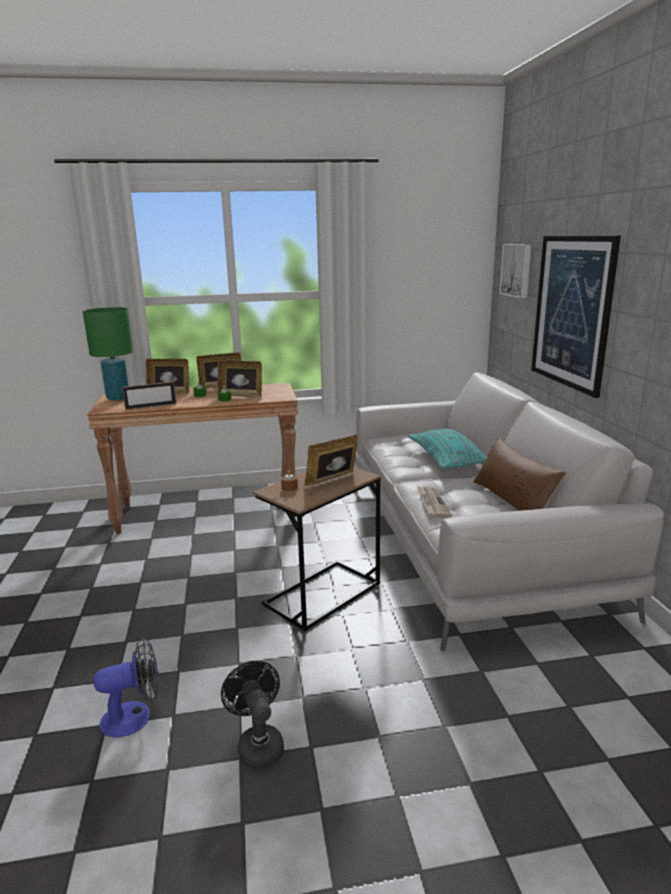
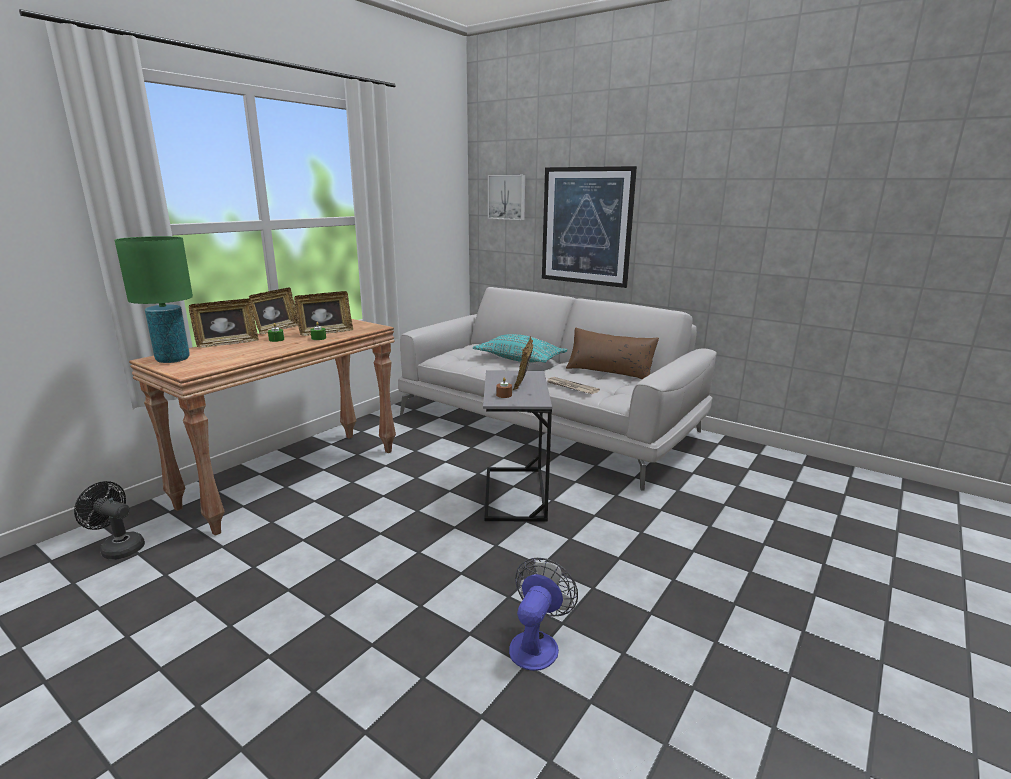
camera: 45 degrees left, 0 degrees up
(151, 406) = (248, 358): picture frame -> none
(258, 744) = (645, 599): black fan -> black fan (118, 548)
(322, 594) = (515, 493): brown side table -> grey side table

